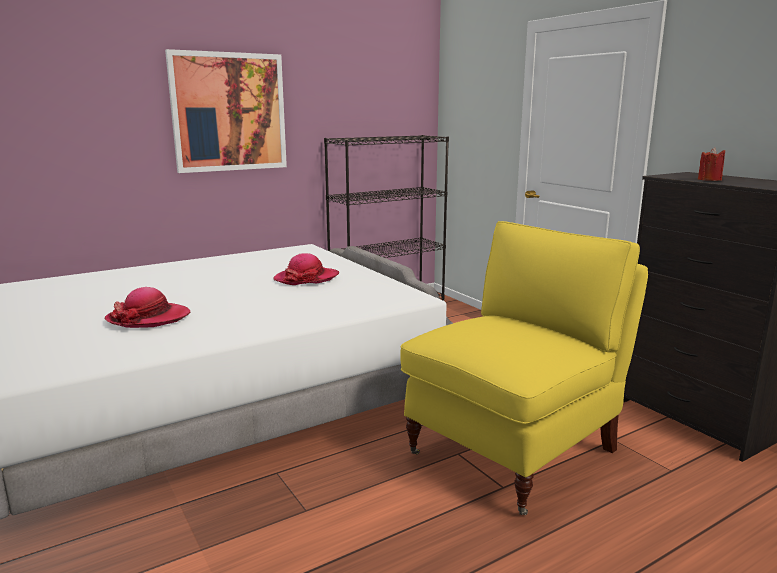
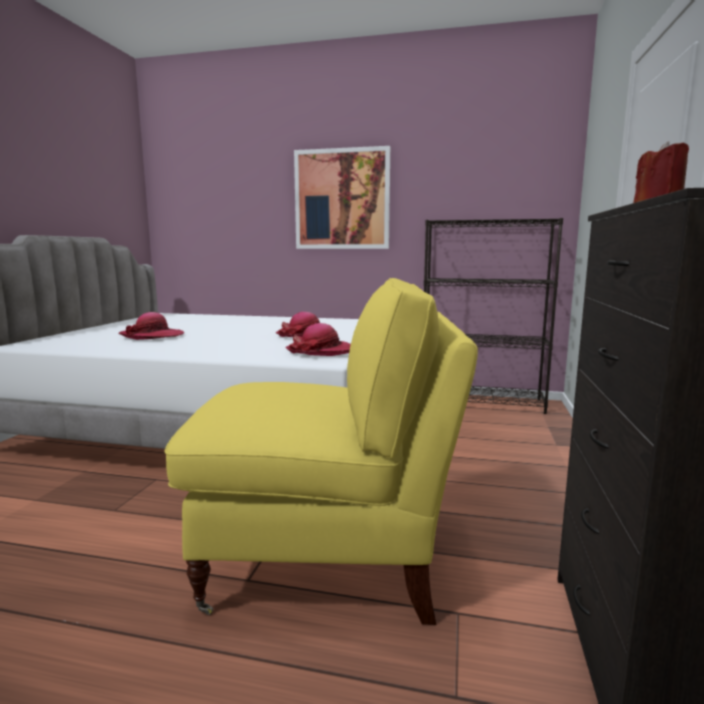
camera: 45 degrees right, 5 degrees down
(381, 291) = (321, 351): none -> hat

